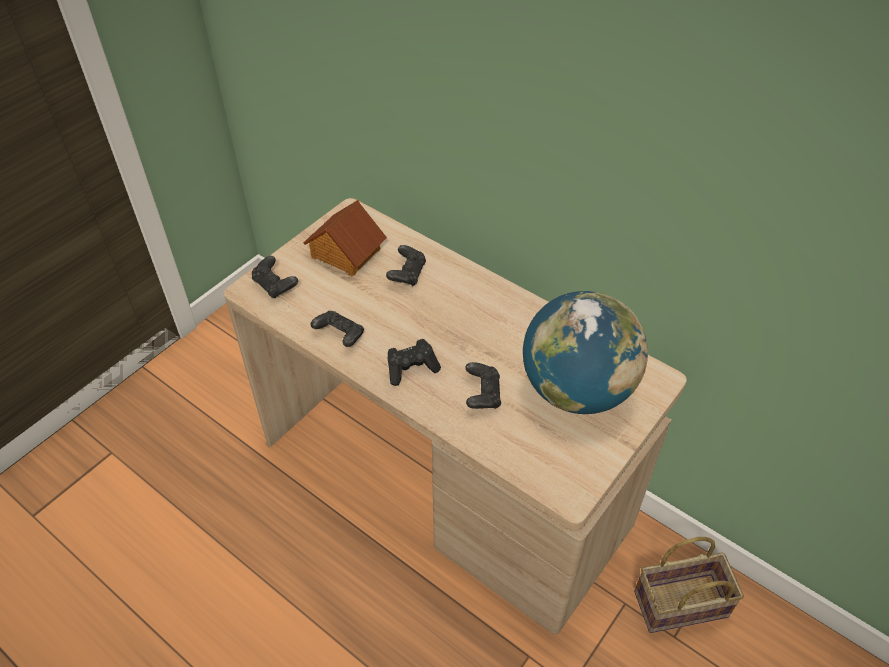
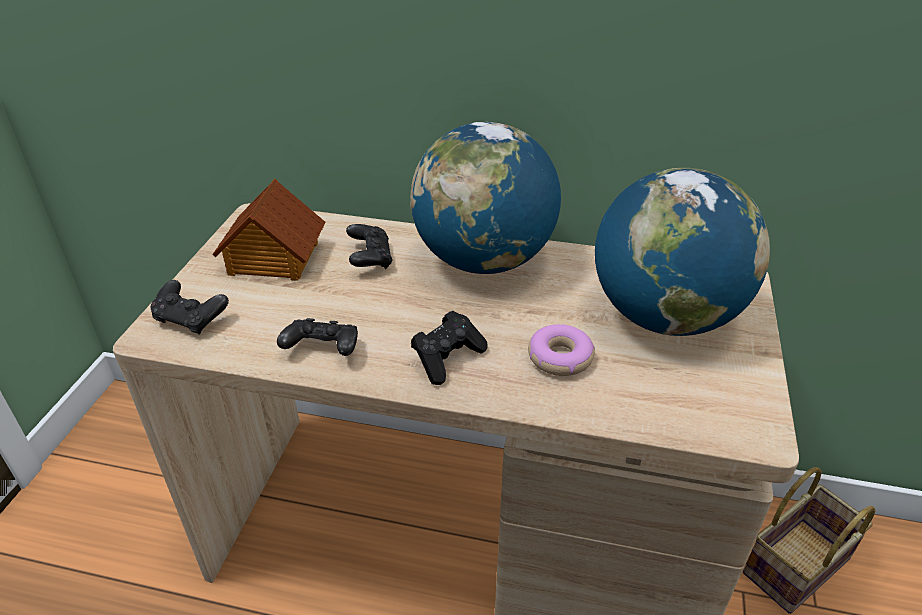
camera: 25 degrees left, 10 degrees down
(482, 394) = (559, 358): black game controller -> donut
(483, 301) = (484, 261): none -> globe

